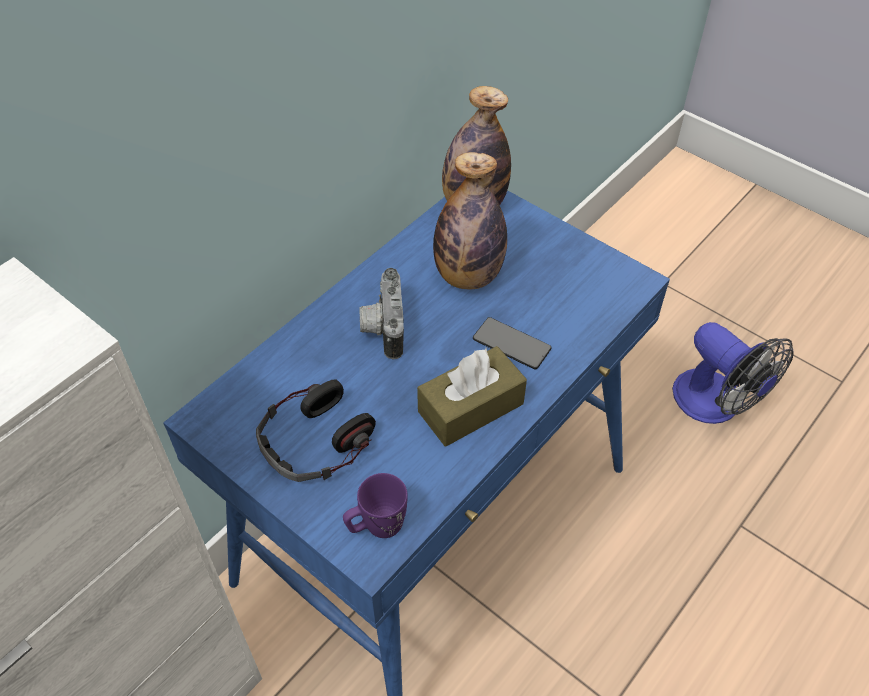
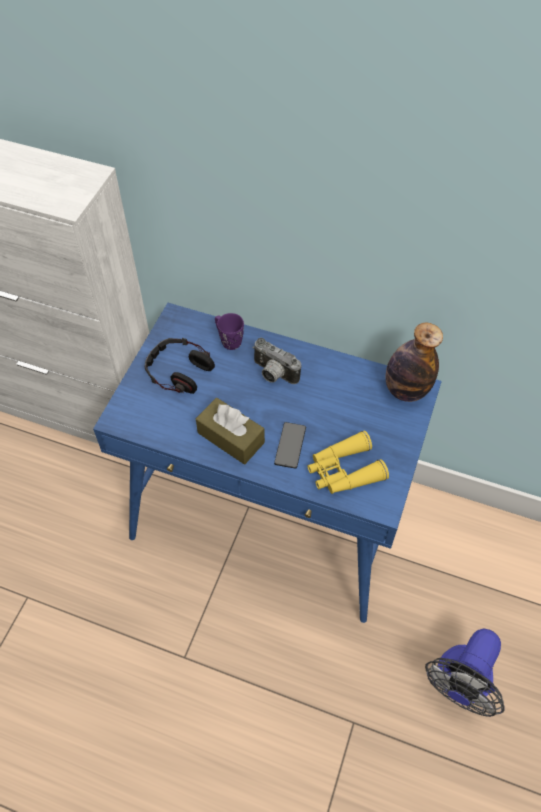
camera: 70 degrees right, 5 degrees up
(376, 526) = (134, 417): purple mug -> purple mug (228, 340)
(382, 328) = (273, 374): camera -> camera turned 120 degrees counterclockwise
(468, 276) = (338, 405): bottle -> none
(572, 301) = (343, 471): none -> yellow binoculars

